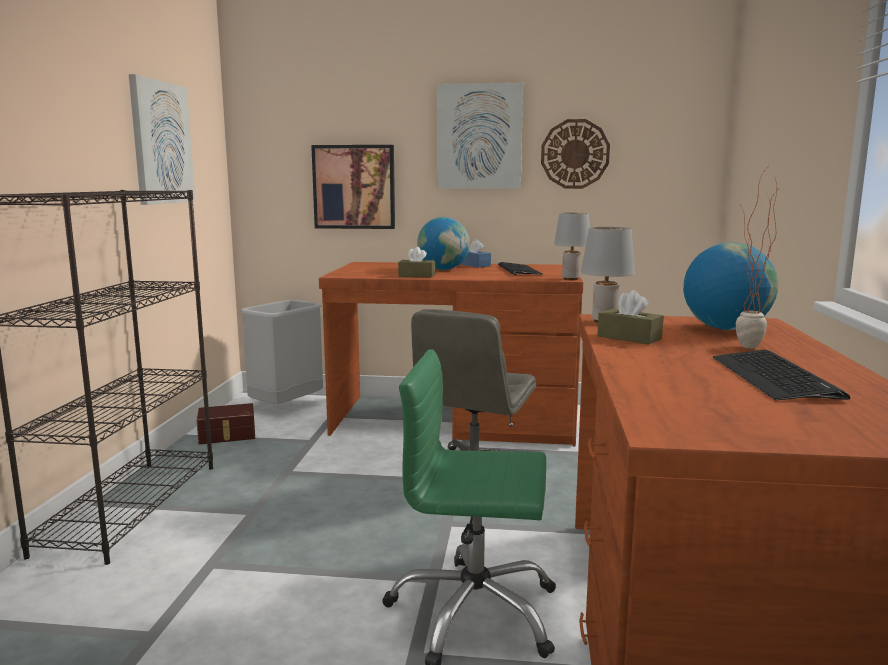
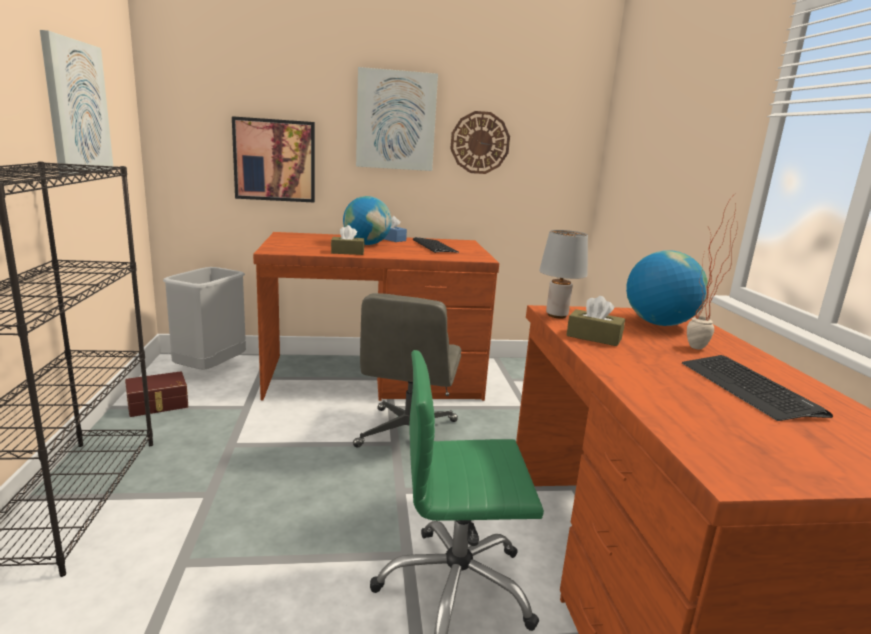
camera: 15 degrees left, 5 degrees up
(570, 279) = (486, 258): grey table lamp -> none

